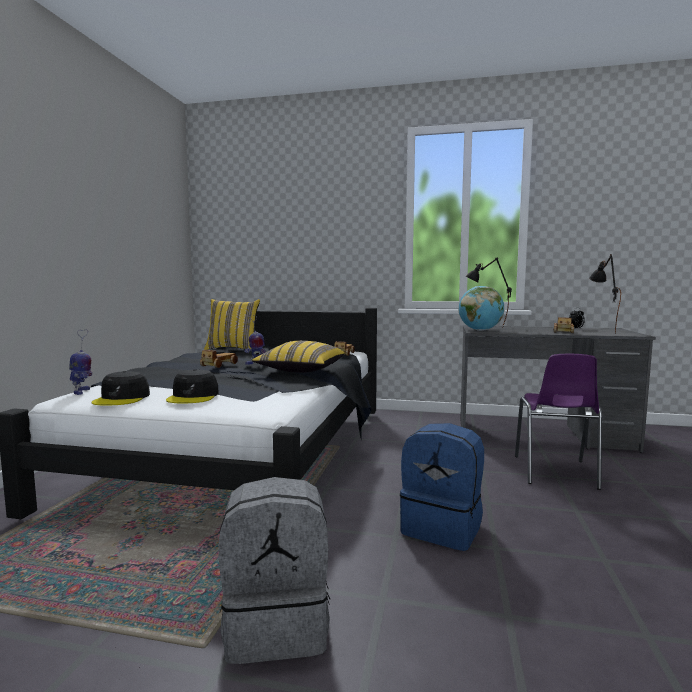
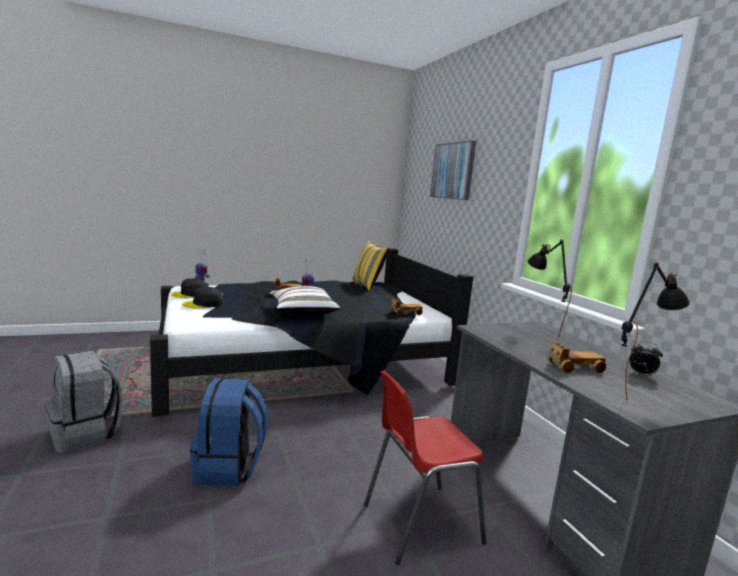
camera: 55 degrees right, 5 degrees up
(294, 216) = (453, 171): none -> picture
(300, 371) = (302, 312): yellow pillow -> white pillow
(480, 330) = (494, 329): globe -> none
(555, 473) = (418, 523): purple chair -> red chair

